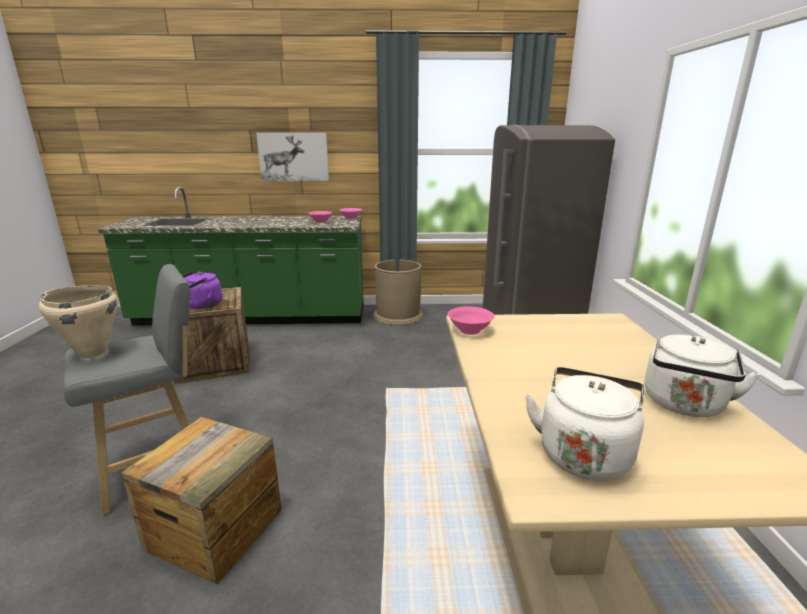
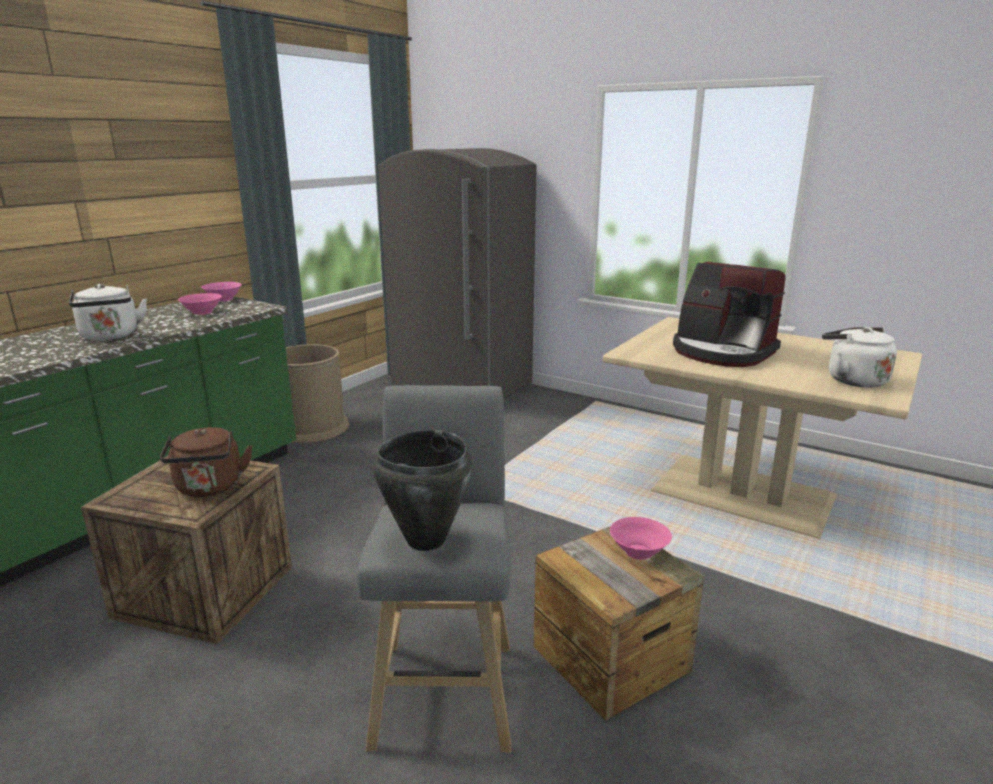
camera: 55 degrees left, 0 degrees up
(92, 353) = (425, 540): beige cooking pot -> black cooking pot
(202, 305) = (209, 488): purple kettle -> brown kettle
(294, 157) = (93, 208): picture -> none
(470, 330) = (649, 357): pink bowl -> pink bowl (638, 551)
(547, 356) = (722, 352): none -> coffee machine
(684, 405) = (814, 347): white kettle -> white kettle (111, 337)

